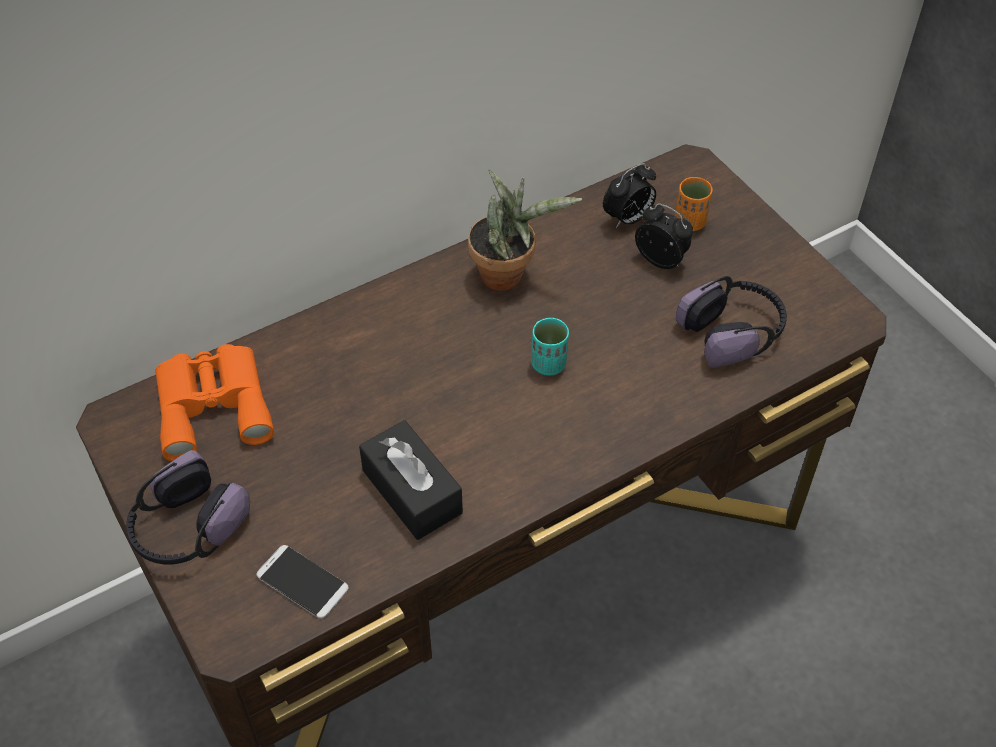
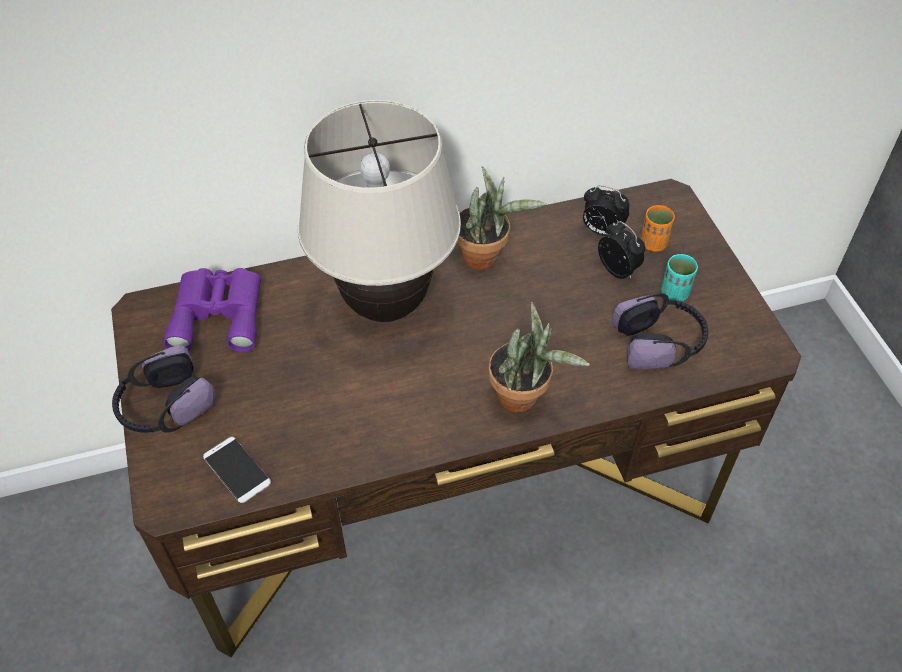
camera: 15 degrees right, 0 degrees up
(213, 404) = (219, 313): orange binoculars -> purple binoculars
(410, 354) = (385, 305): none -> beige table lamp
(412, 491) = (348, 417): black tissue box -> none
(548, 364) = (494, 337): turquoise cup -> turquoise cup (674, 293)
(604, 426) = (524, 398): none -> potted plant
(628, 219) = (601, 231): alarm clock -> alarm clock turned 45 degrees clockwise

